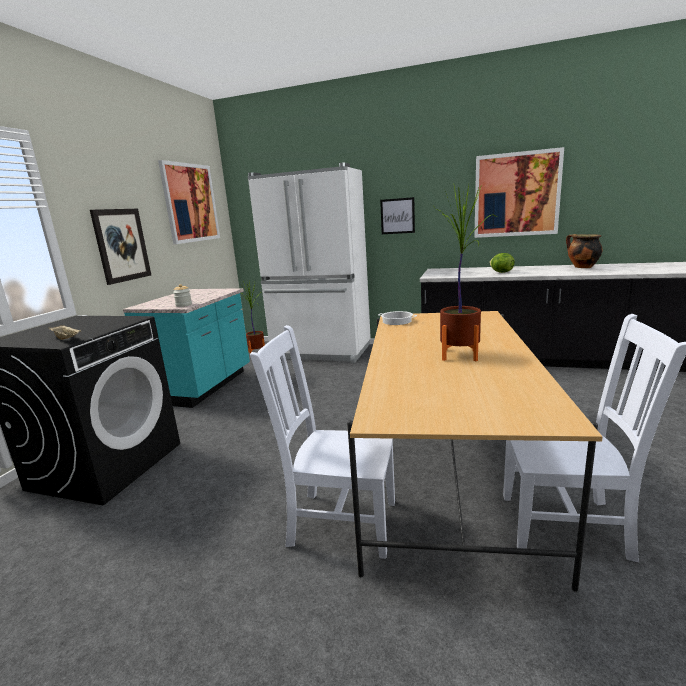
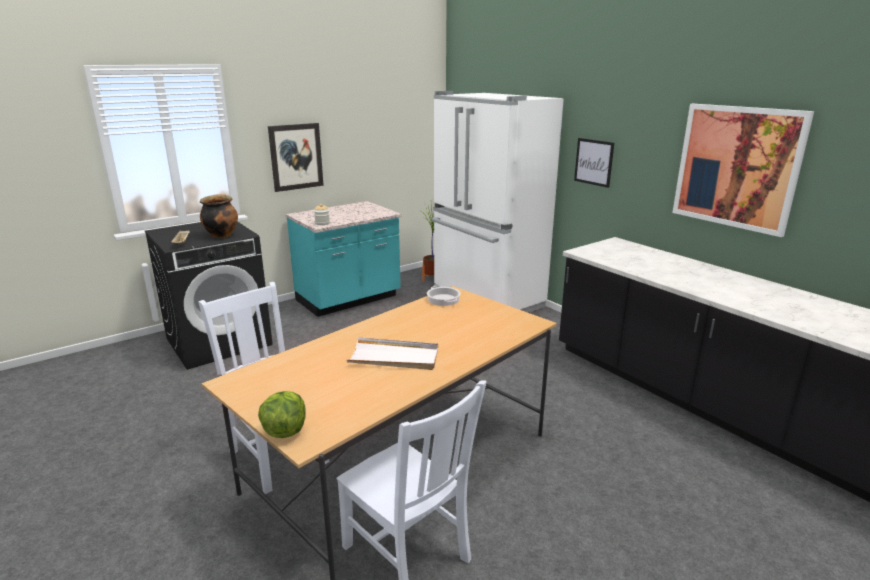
camera: 35 degrees right, 5 degrees up
(190, 203) = (389, 113): picture -> none
(460, 355) = (394, 357): potted plant -> white tray
(501, 272) = (665, 271): lettuce -> lettuce (285, 430)
(582, 267) = (788, 297): cooking pot -> cooking pot (221, 235)

